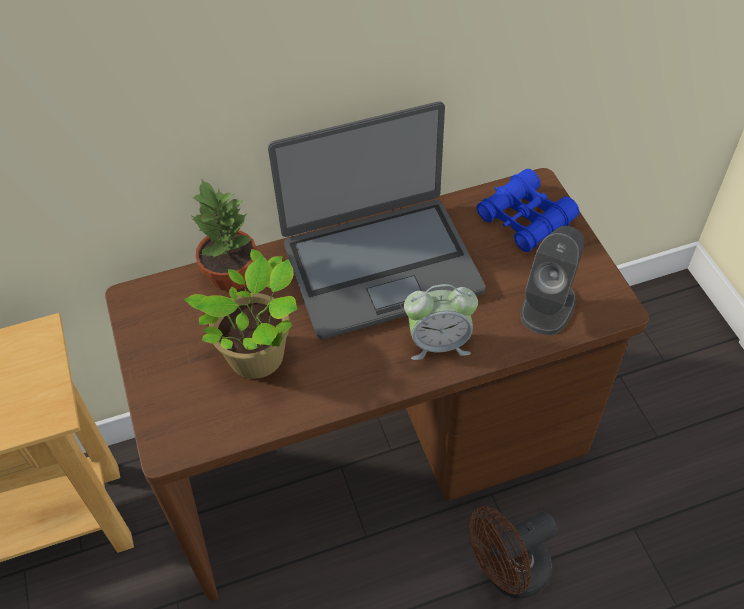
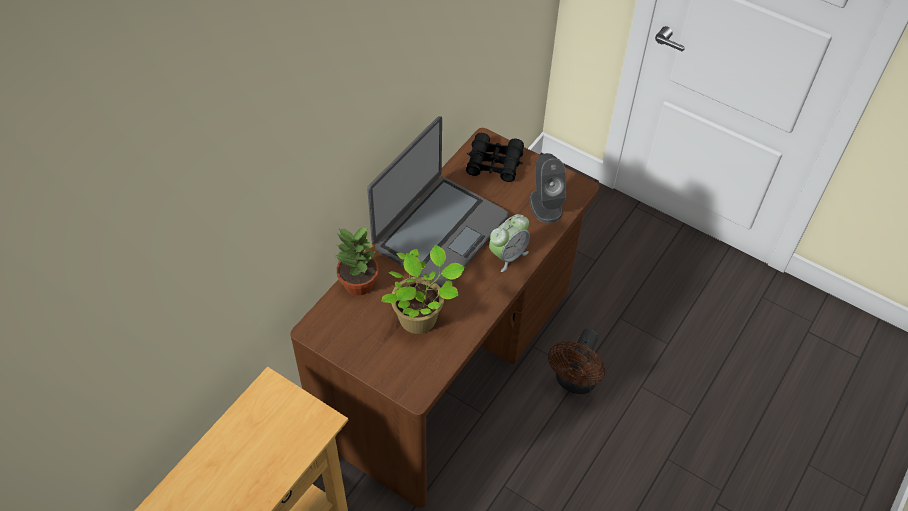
camera: 40 degrees left, 0 degrees up
(525, 219) = (494, 163): blue binoculars -> black binoculars

